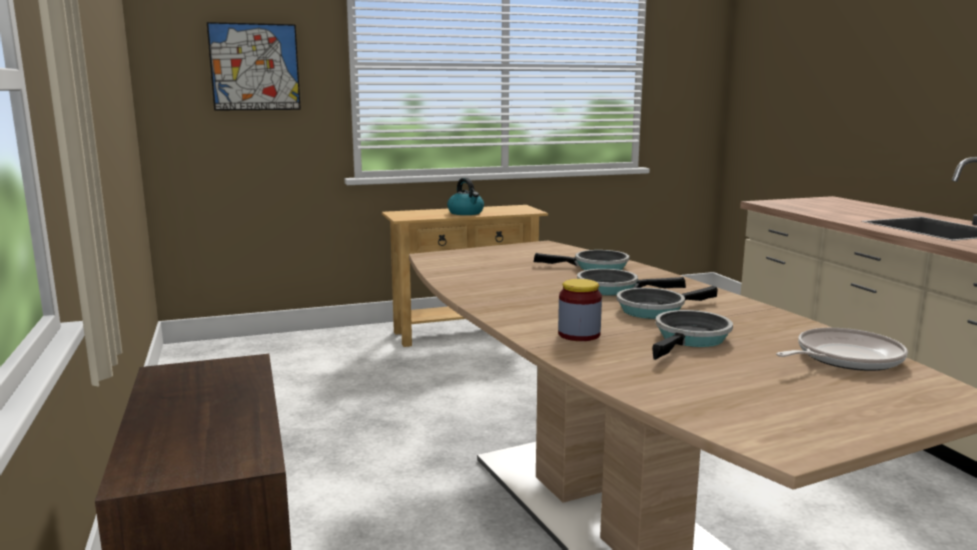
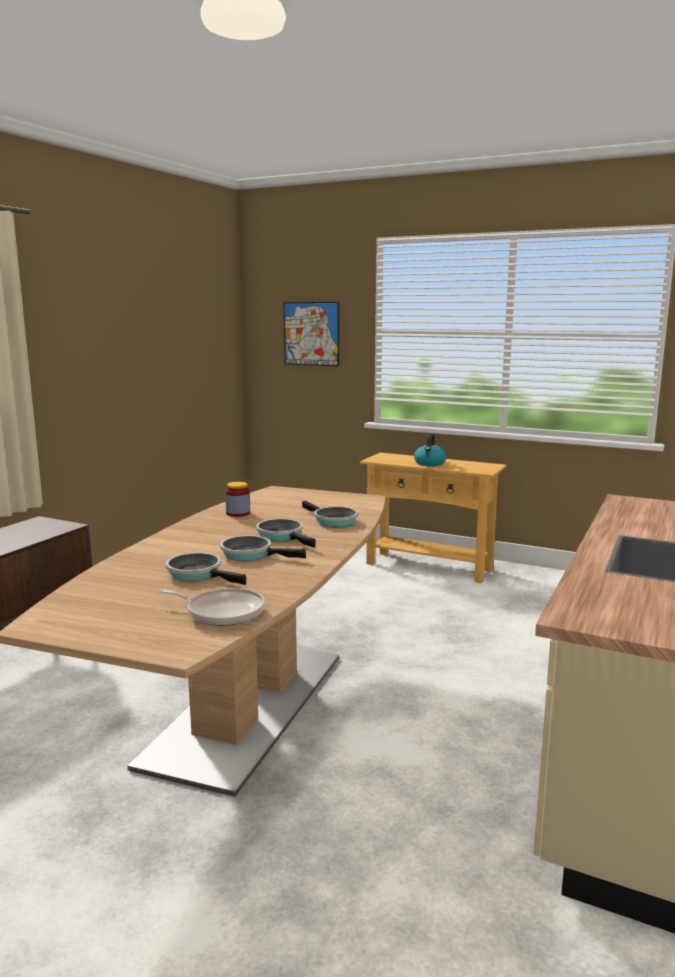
camera: 45 degrees right, 0 degrees up
(579, 334) = (164, 553): jar -> jar (238, 513)
(690, 339) = (198, 574): frying pan -> frying pan turned 135 degrees counterclockwise

